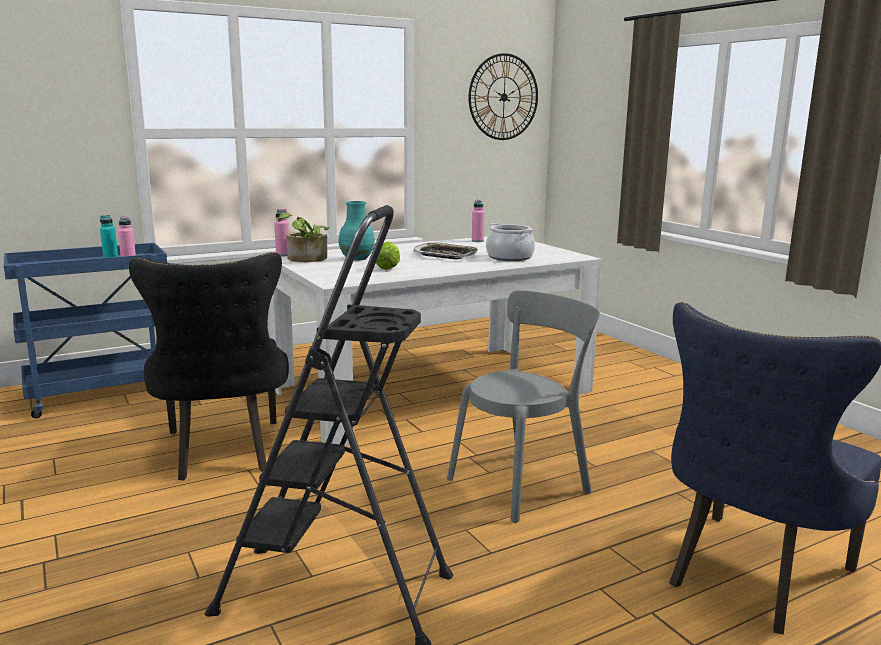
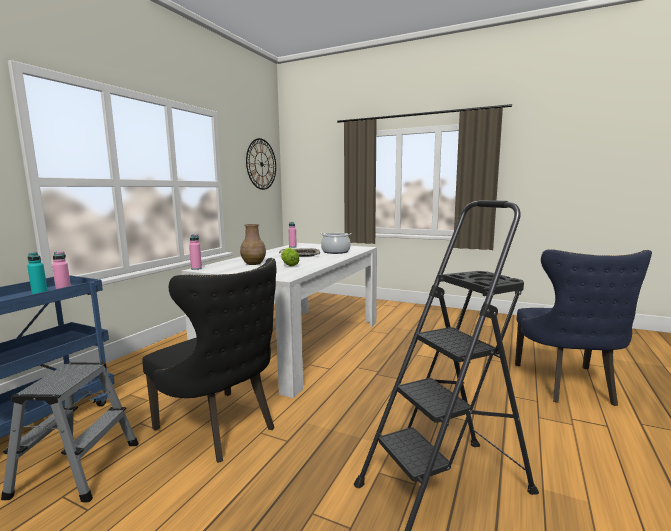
camera: 35 degrees left, 5 degrees down
(84, 442) = (77, 468): none -> grey step ladder
(305, 259) = (221, 269): potted plant -> none
(357, 258) = (254, 263): turquoise vase -> brown vase
(523, 483) = (423, 378): grey chair -> none

